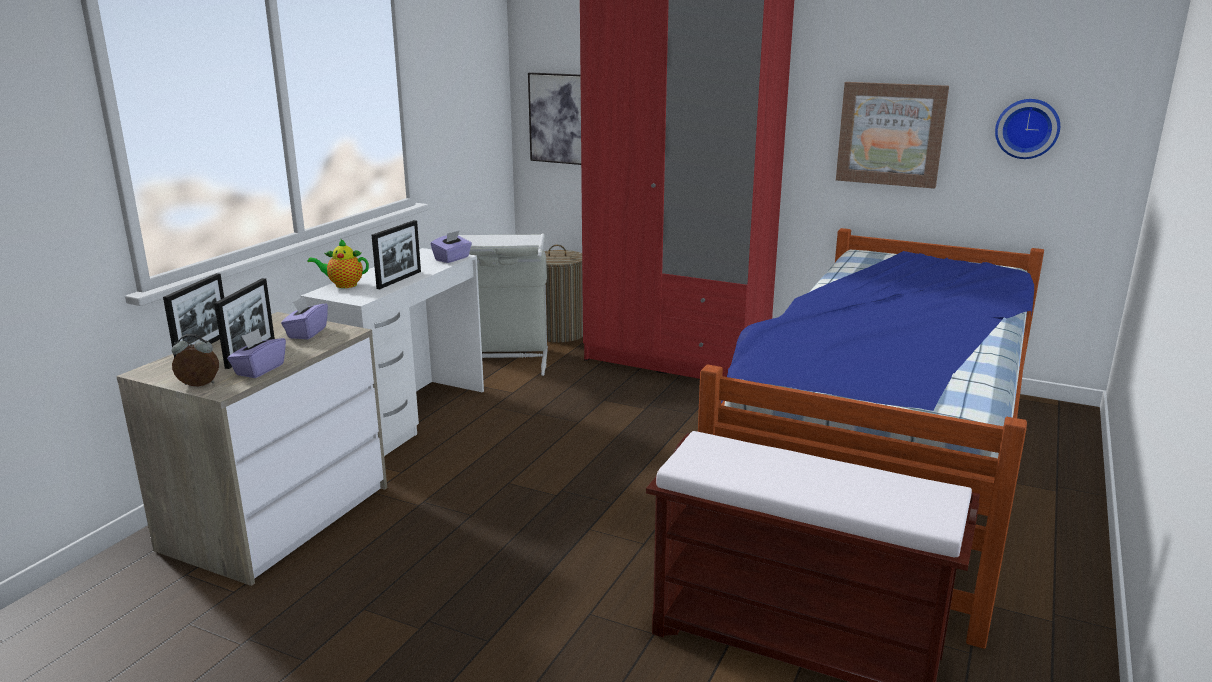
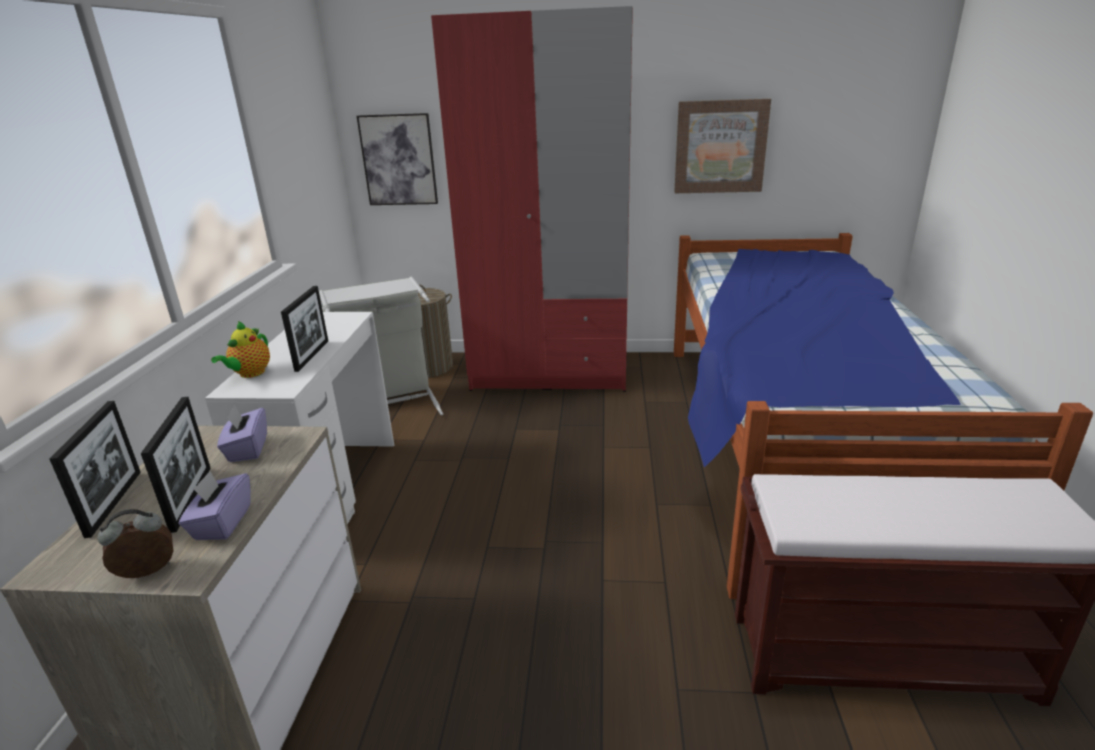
camera: 20 degrees left, 5 degrees up
(343, 285) = (250, 374): teapot -> teapot turned 45 degrees counterclockwise
(452, 259) = (350, 319): purple tissue box -> none
(1027, 128) = (835, 131): wall clock -> none

